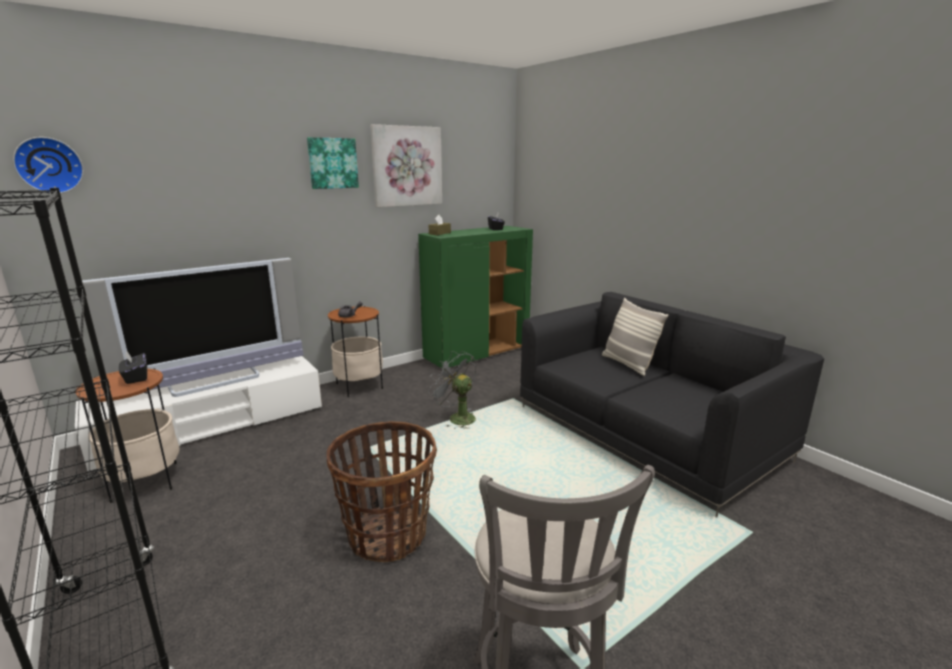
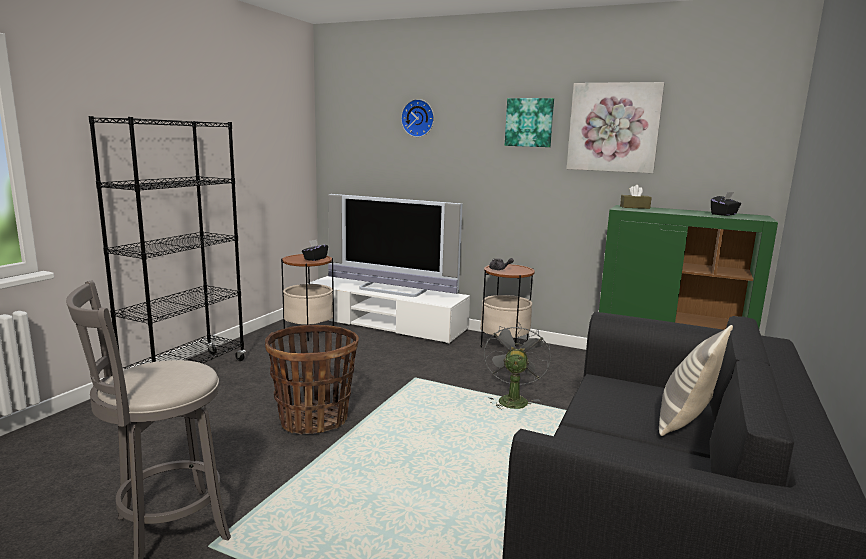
camera: 60 degrees right, 5 degrees down
(49, 165) = (345, 120): wall clock -> wall clock (418, 118)

